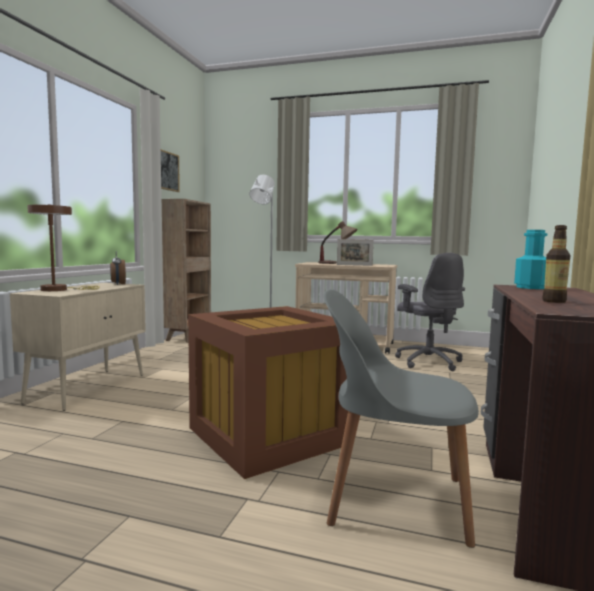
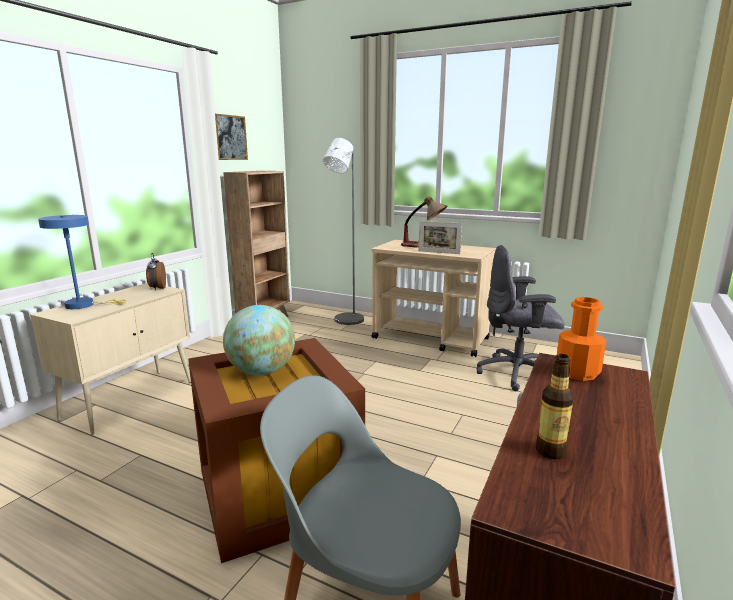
camera: 10 degrees right, 10 degrees up
(59, 289) = (85, 305): brown table lamp -> blue table lamp
(258, 321) = (261, 372): none -> globe
(428, 361) = (517, 374): grey office chair -> grey office chair turned 105 degrees clockwise
(531, 287) = (577, 372): turquoise bottle -> orange bottle

